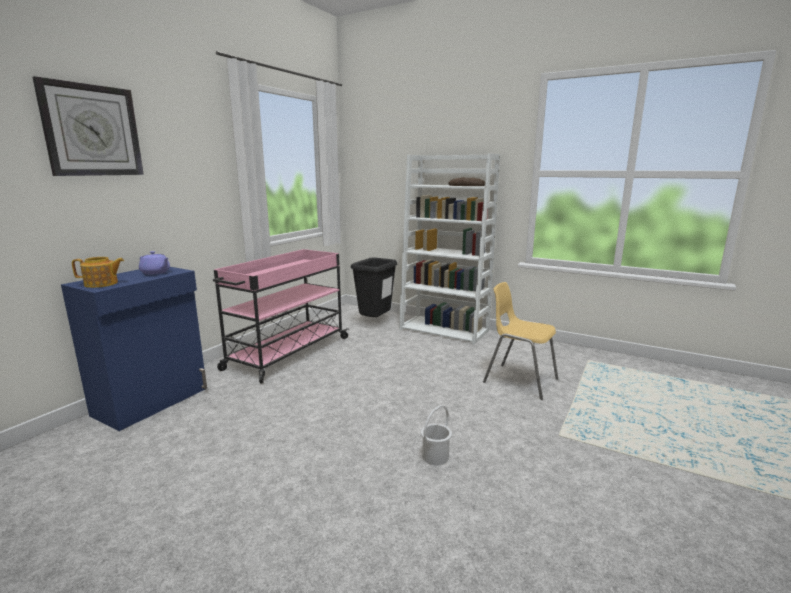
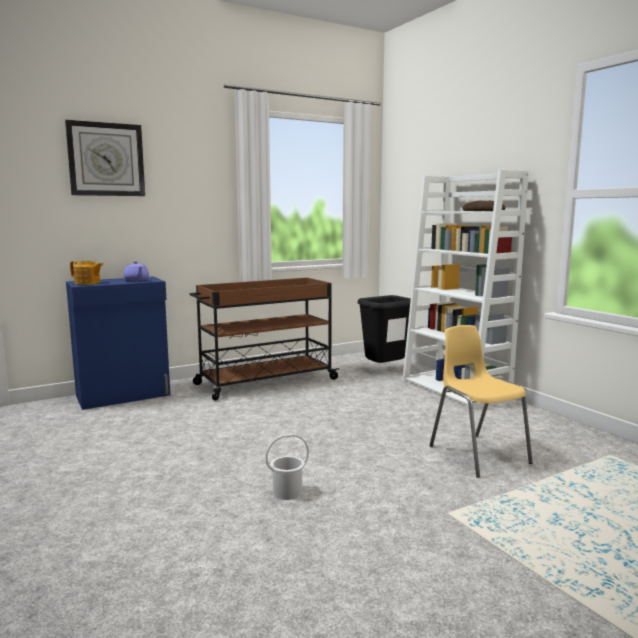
camera: 30 degrees right, 5 degrees down
(287, 353) = (265, 382): pink cart -> brown cart

